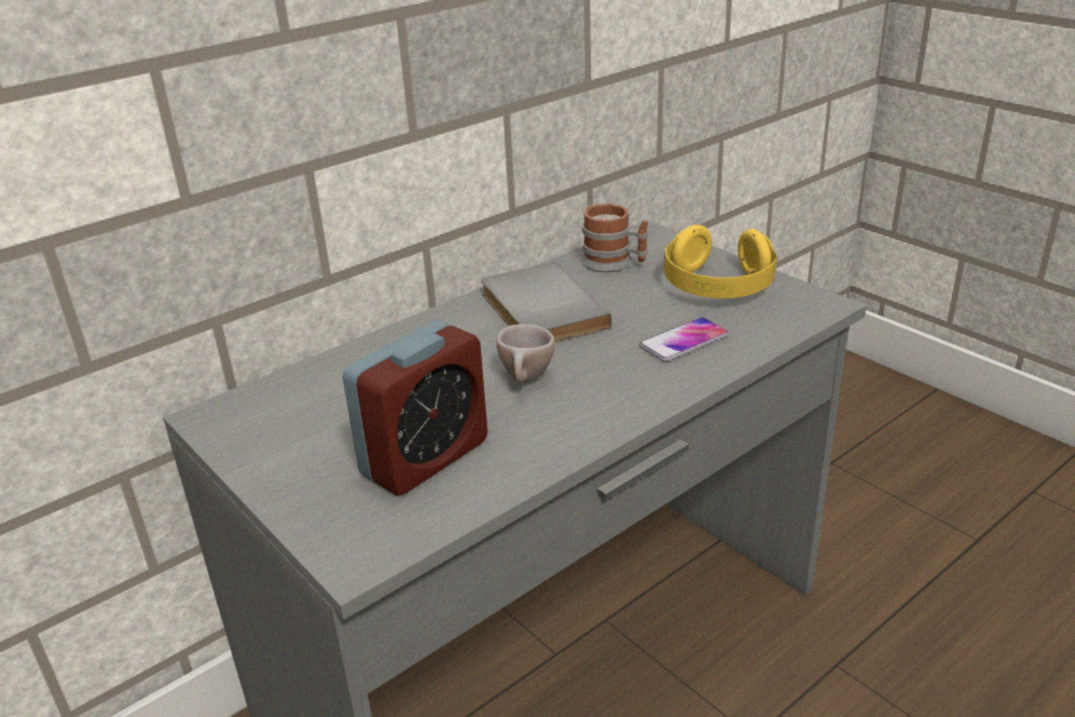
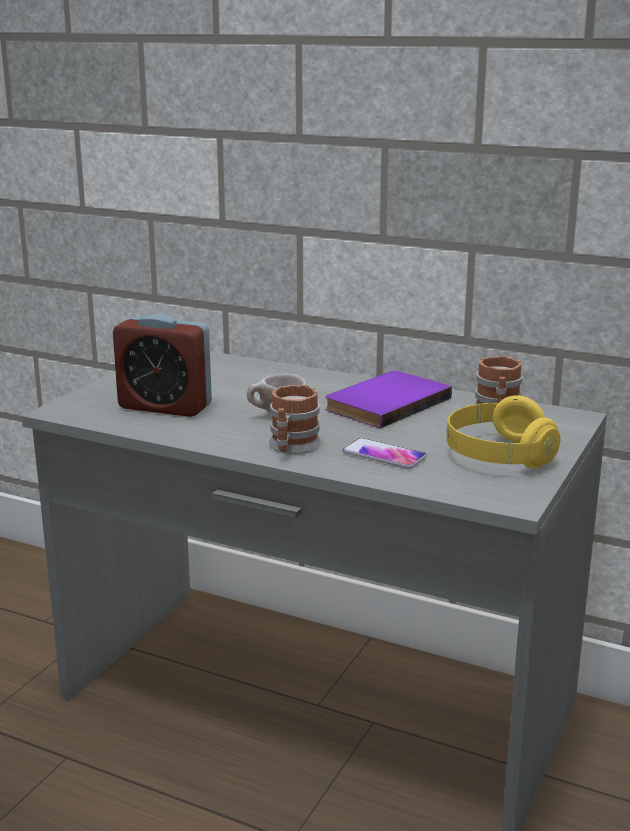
camera: 65 degrees right, 10 degrees down
(538, 310) = (384, 403): grey book -> purple book
(631, 389) = (292, 447): none -> mug

